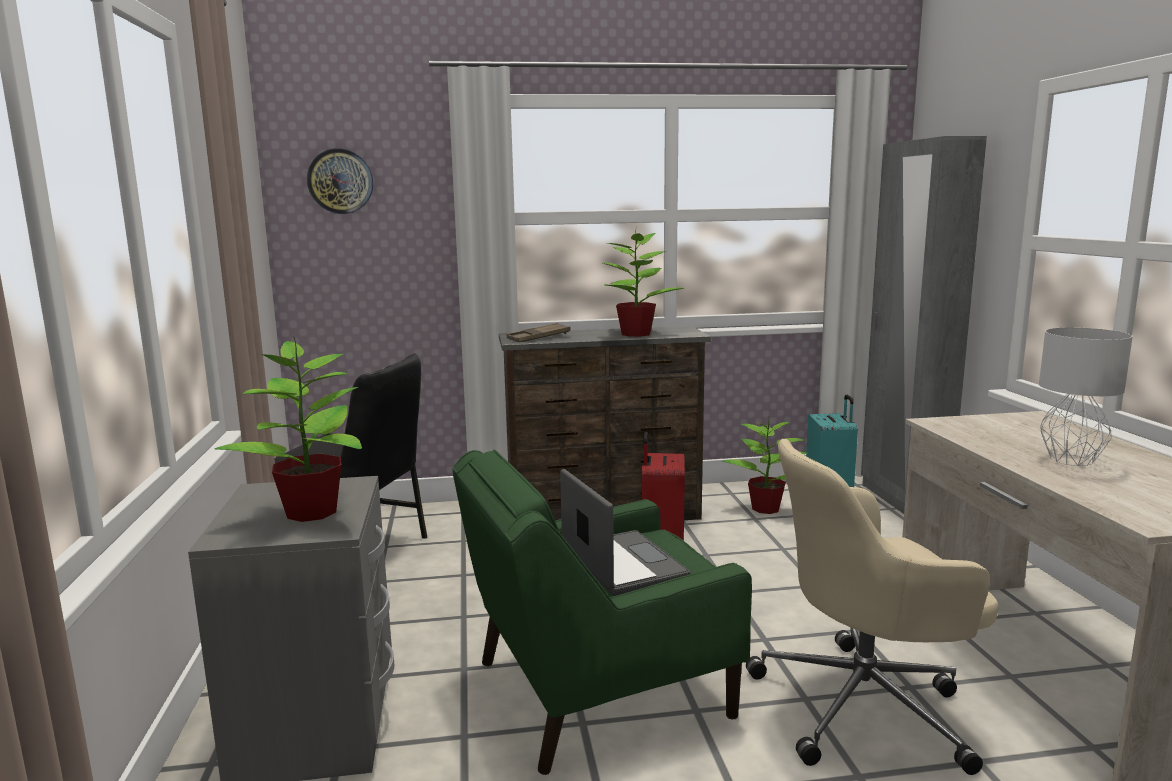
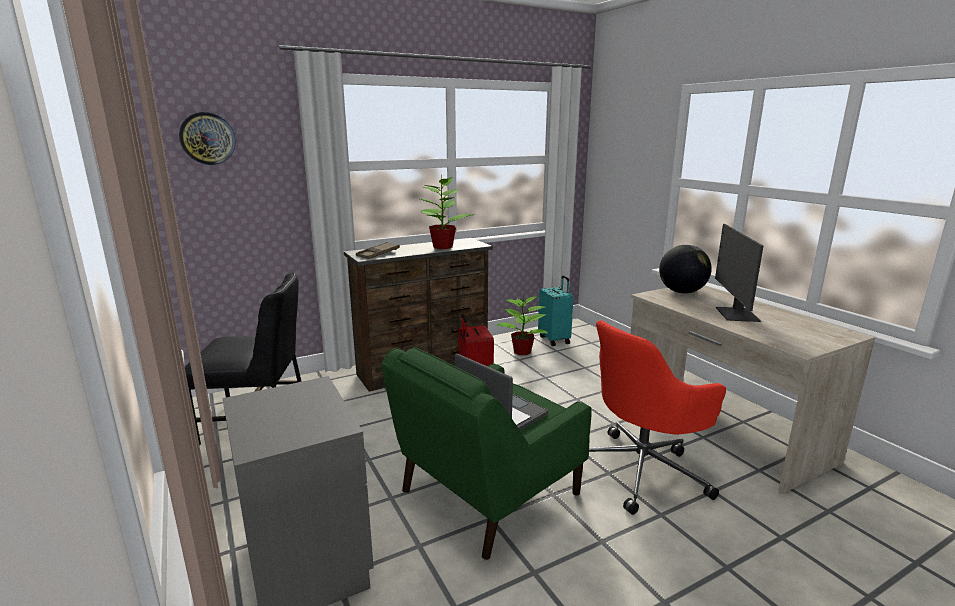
camera: 20 degrees left, 5 degrees up
(311, 512) = (305, 415): potted plant -> none
(865, 705) = (642, 470): beige office chair -> red office chair
(902, 500) = (595, 336): grey wardrobe -> none
(1002, 422) = (682, 292): none -> globe
(1072, 460) = (735, 314): grey table lamp -> monitor

